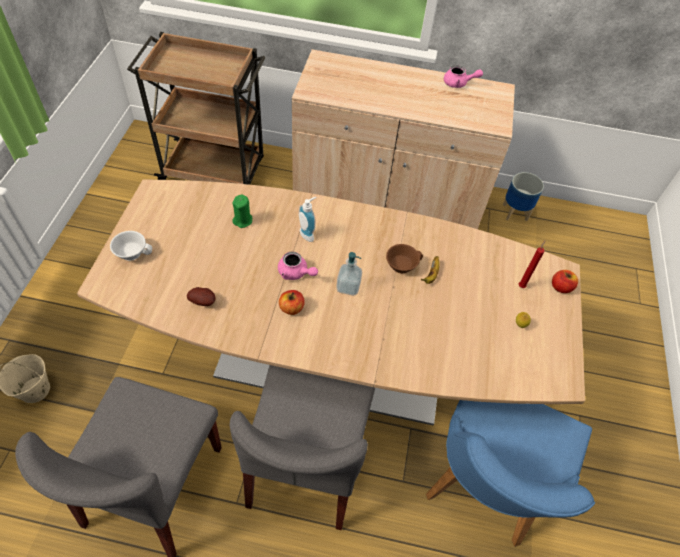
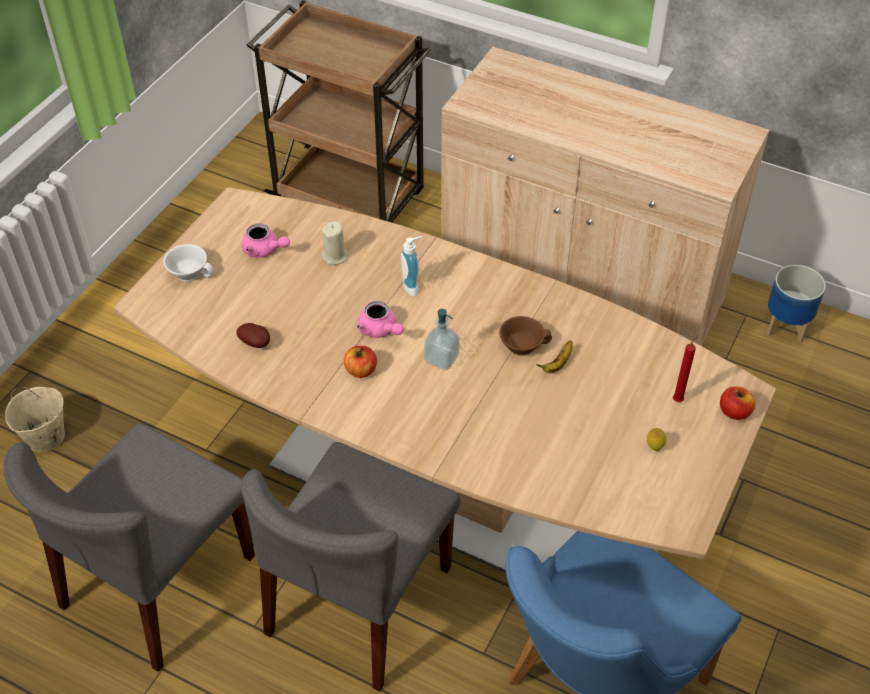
camera: 20 degrees right, 5 degrees down
(243, 220) = (335, 256): green candle -> beige candle
(458, 83) = (684, 118): pink teapot -> pink teapot (264, 250)

